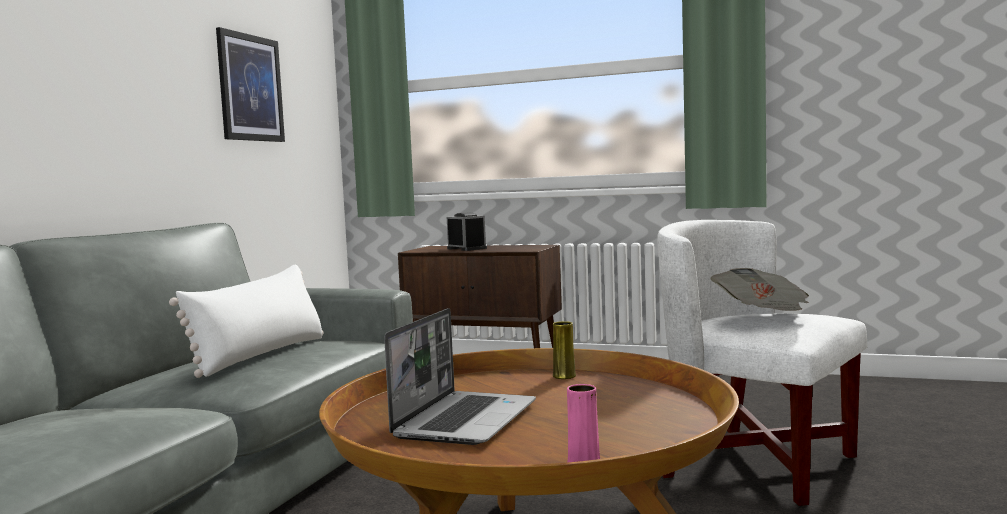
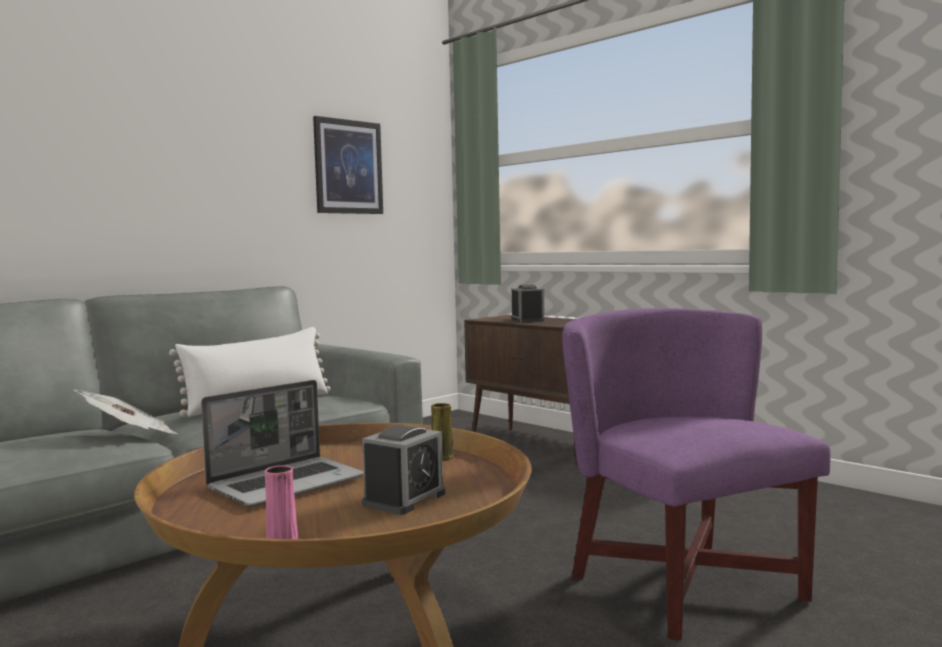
camera: 25 degrees right, 0 degrees up
(610, 413) = (404, 499): none -> alarm clock
(758, 464) = (687, 586): white armchair -> purple armchair
(763, 317) = (688, 422): newspaper -> newspaper (130, 437)

